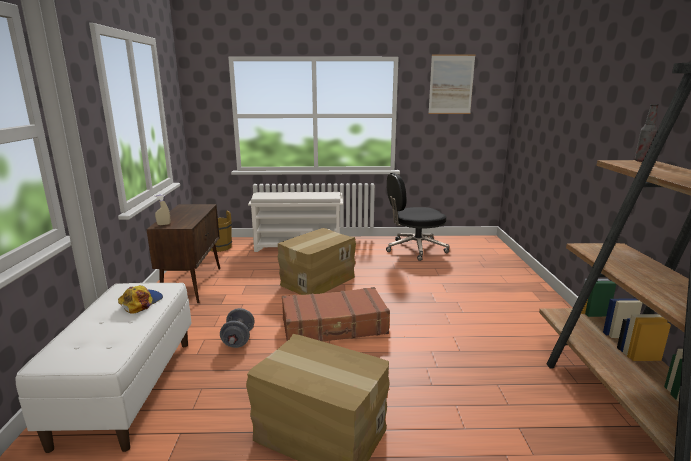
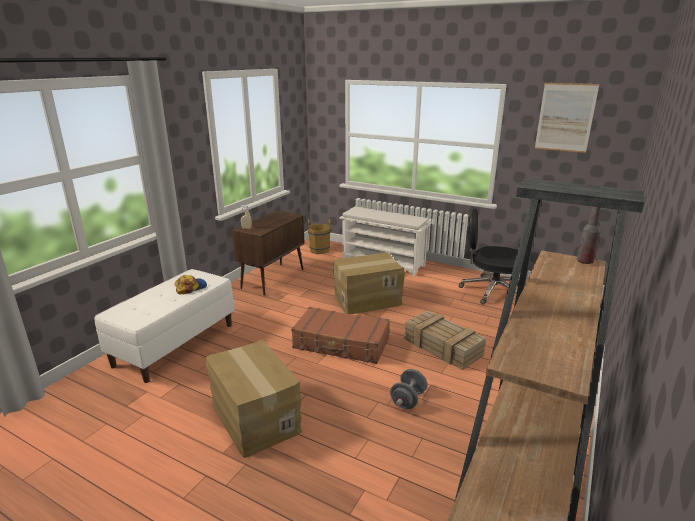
camera: 30 degrees right, 5 degrees up
(238, 340) = (265, 332): grey dumbbell -> grey dumbbell (408, 400)
(428, 302) = (444, 347): none -> crate

